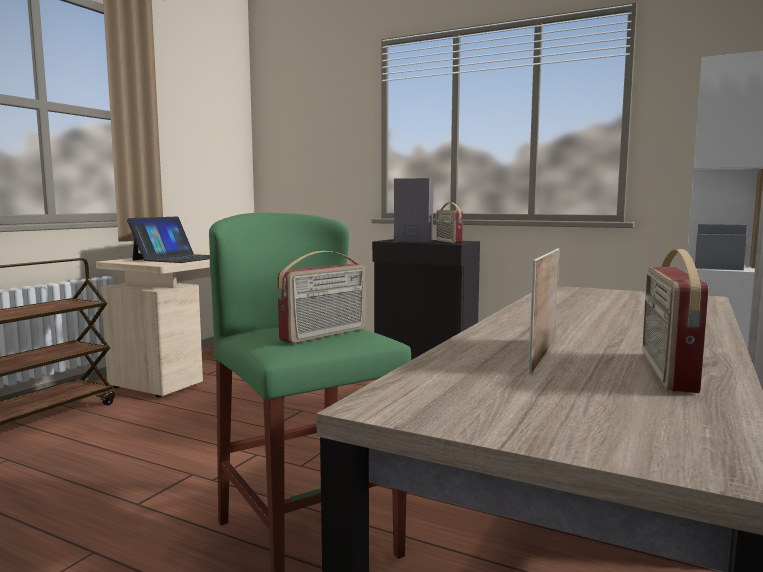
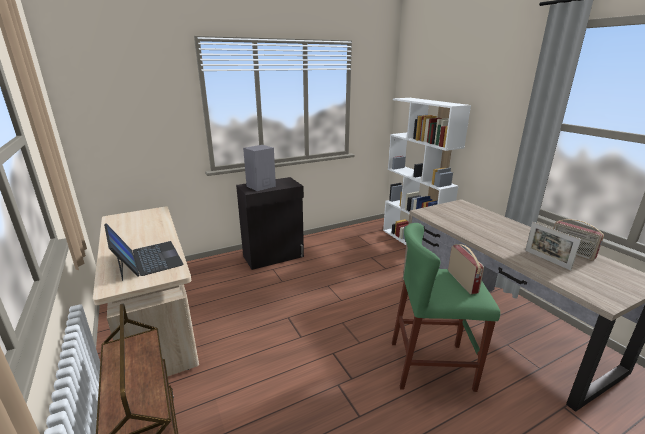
camera: 55 degrees left, 15 degrees up
(448, 242) = (285, 183): radio -> none

